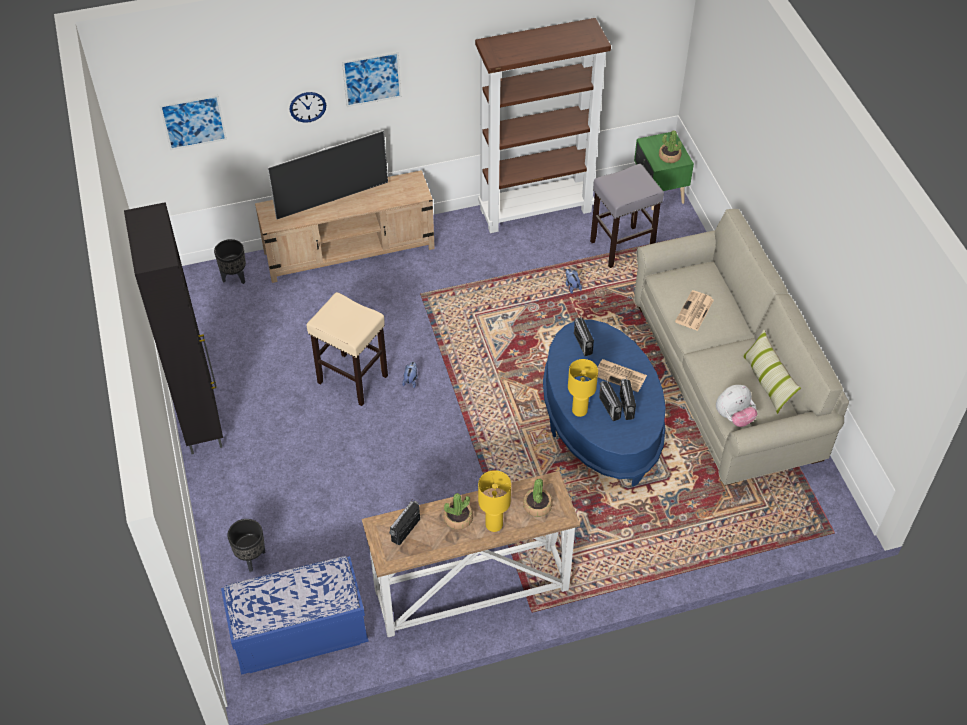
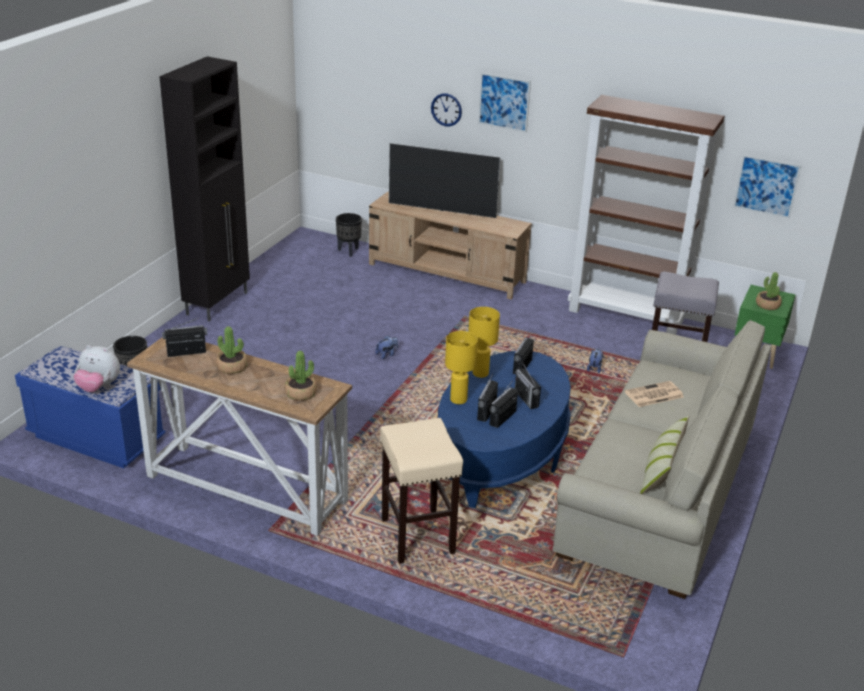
camera: 40 degrees right, 20 degrees down
(193, 122) = (356, 86): picture -> picture (766, 186)
(352, 379) = (346, 333): beige stool -> beige stool (417, 535)
(494, 524) = (251, 384): yellow table lamp -> yellow table lamp (481, 373)
(621, 375) = (526, 399): newspaper -> radio
(733, 417) = (593, 475): plush toy -> plush toy (98, 387)

